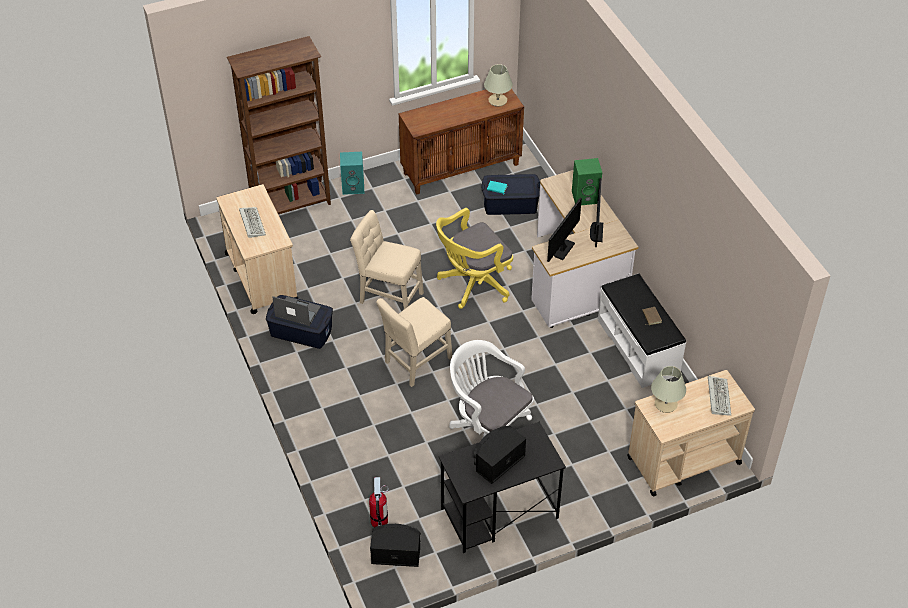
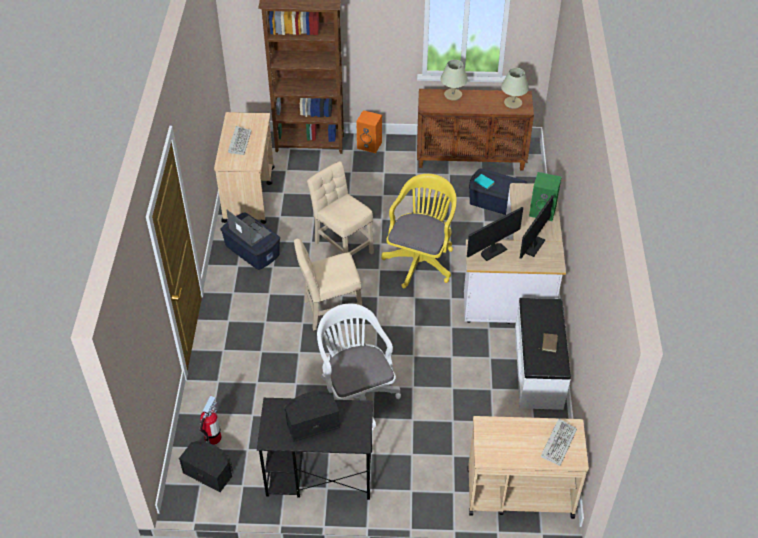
camera: 25 degrees right, 0 degrees up
(353, 187) = (370, 145): turquoise speaker -> orange speaker
(472, 284) = (420, 260): yellow office chair -> yellow office chair turned 120 degrees clockwise
(666, 404) = (502, 430): beige table lamp -> beige table lamp (453, 95)

